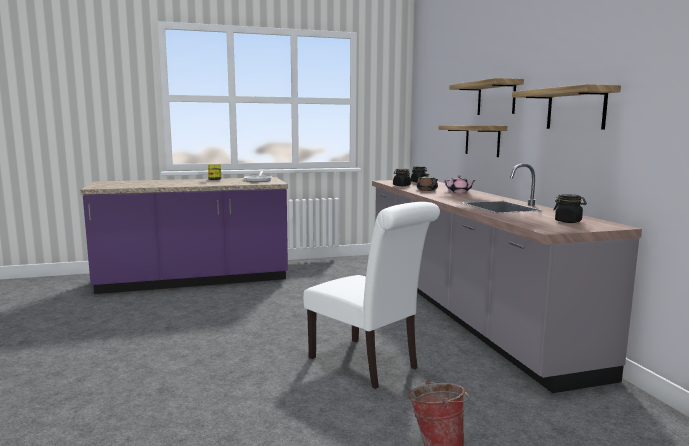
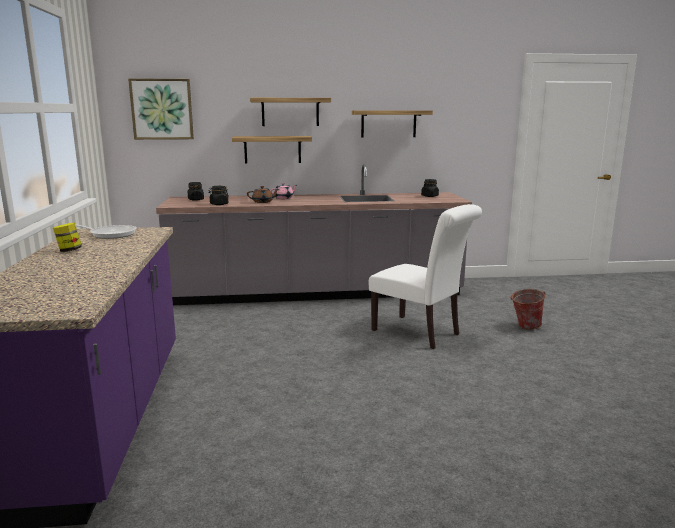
camera: 80 degrees left, 5 degrees up
(368, 364) = (420, 333): white chair -> white chair turned 75 degrees clockwise
(433, 101) = (162, 109): none -> picture

